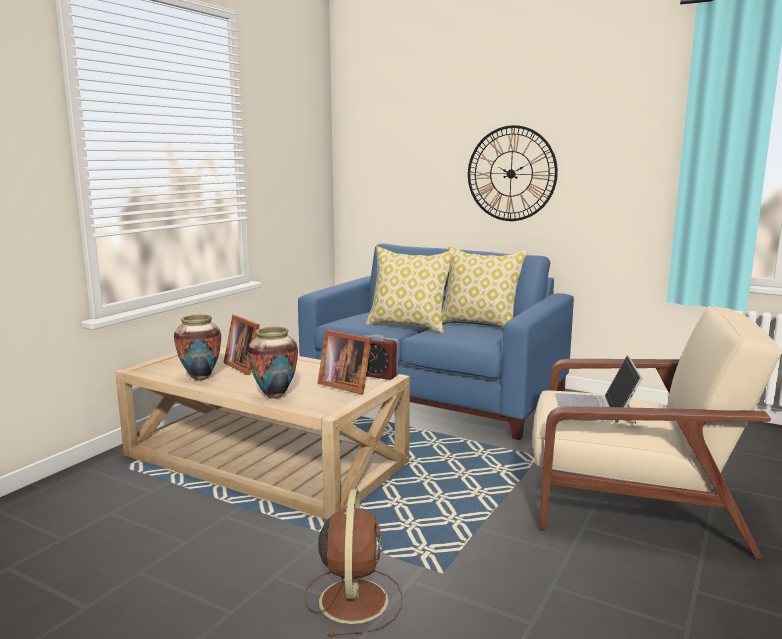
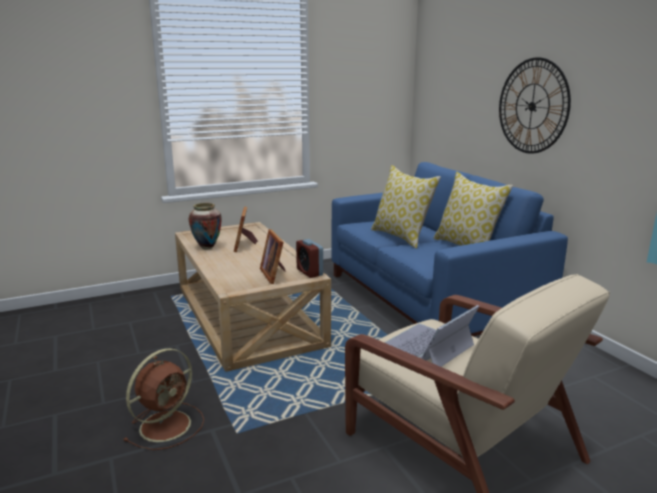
camera: 35 degrees right, 5 degrees up
(274, 396) = (221, 270): vase -> none

